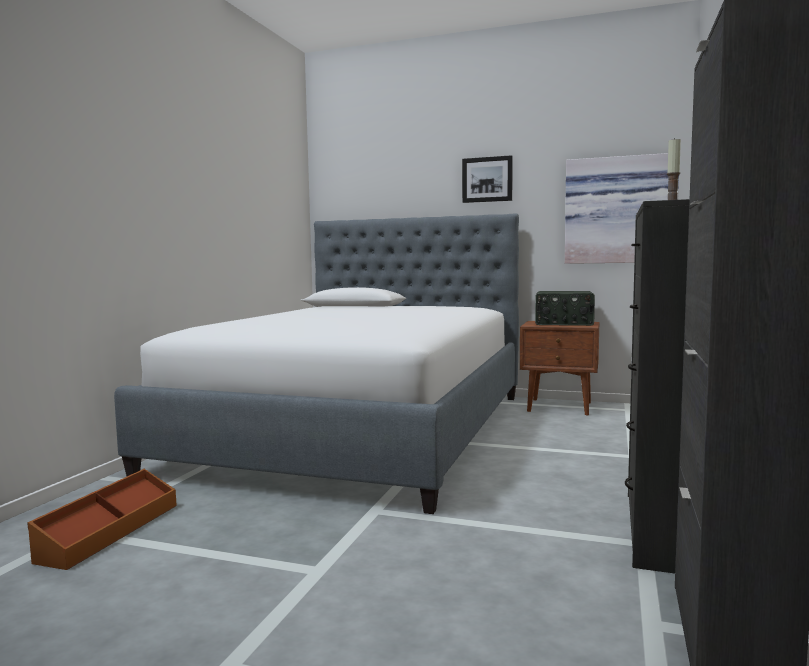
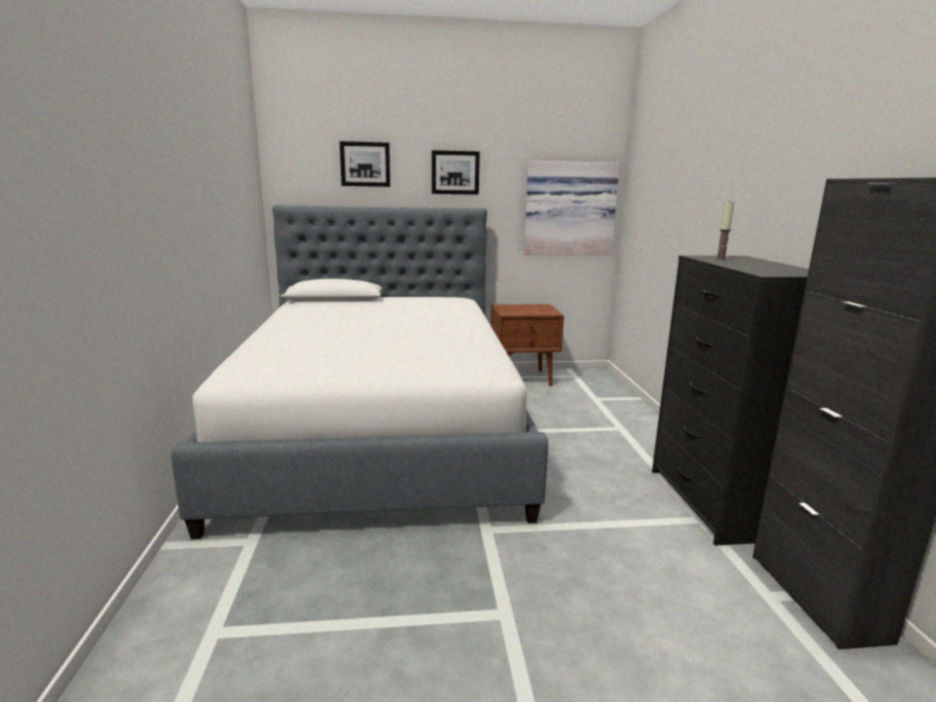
camera: 25 degrees left, 10 degrees up
(109, 531) = (252, 622): brown storage box -> none
(399, 178) = (365, 164): none -> picture
(564, 323) = (527, 308): radio -> none

